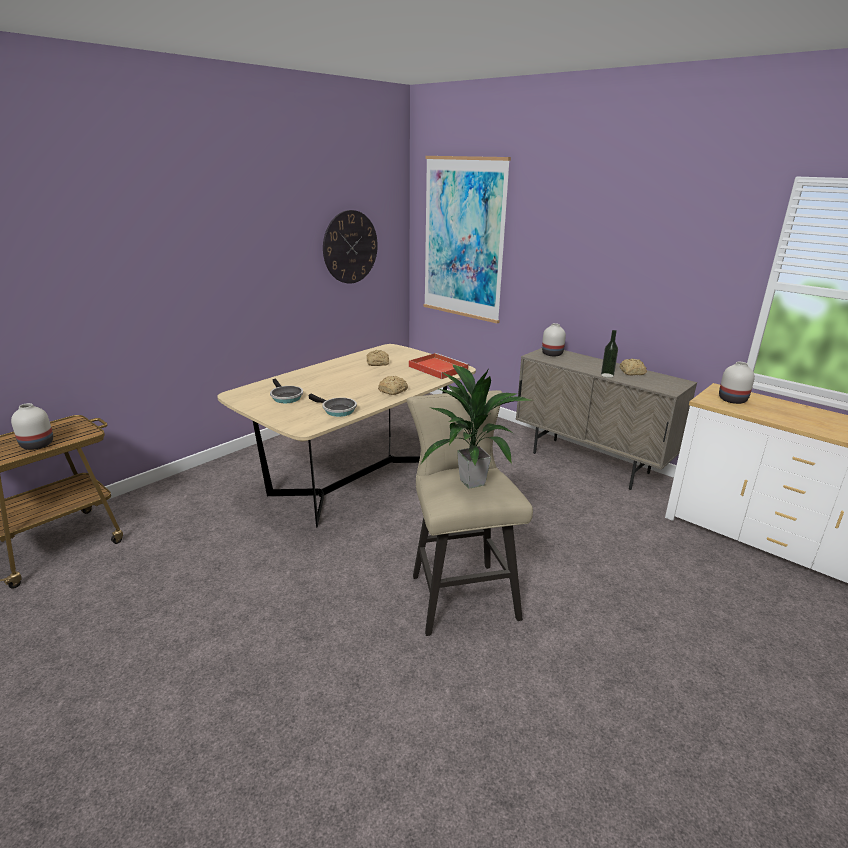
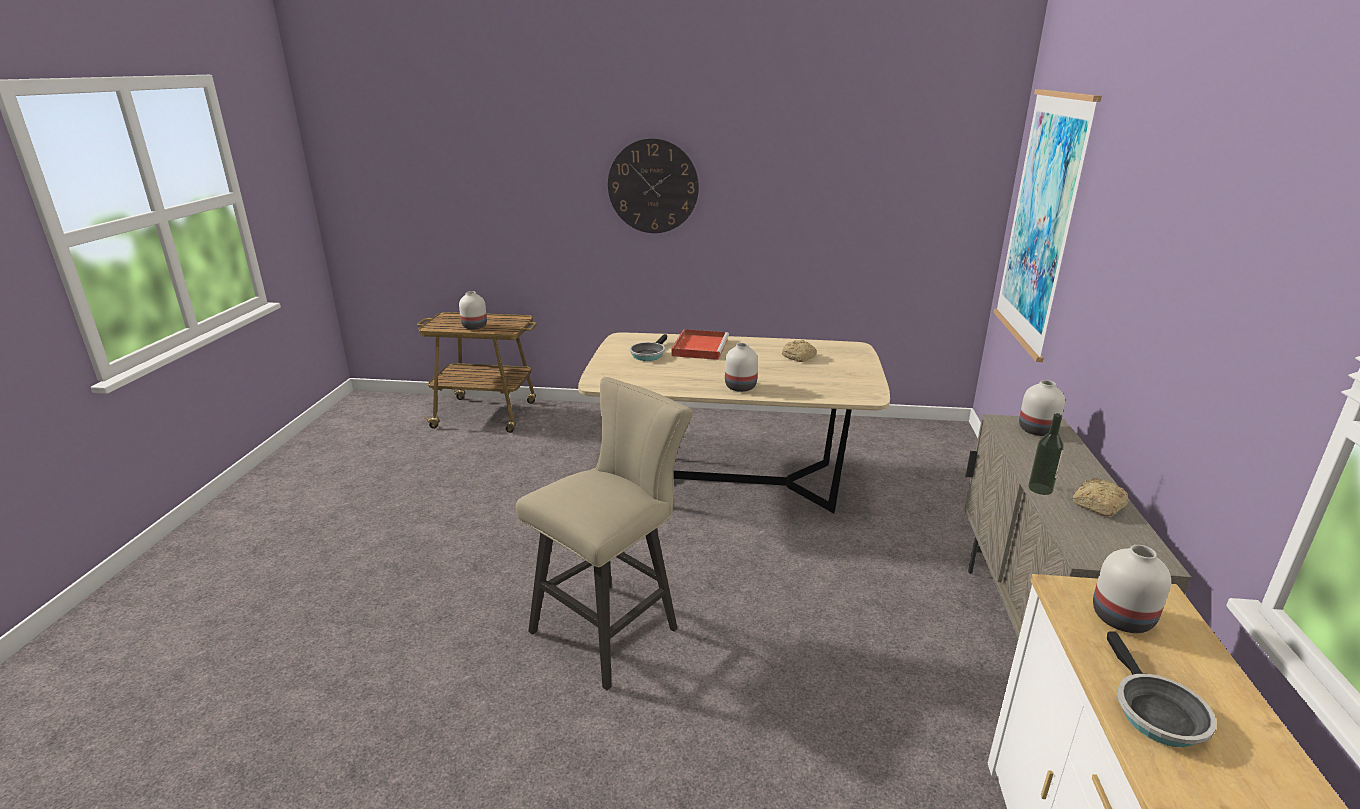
camera: 55 degrees right, 0 degrees up
(337, 410) = (653, 381): frying pan -> frying pan (1154, 712)
(350, 247) = (887, 209): wall clock -> wall clock (653, 186)
(393, 391) = (741, 387): bread -> white vase
(437, 368) = (844, 386): red tray -> red tray (700, 347)
(472, 481) = (592, 492): potted plant -> none

